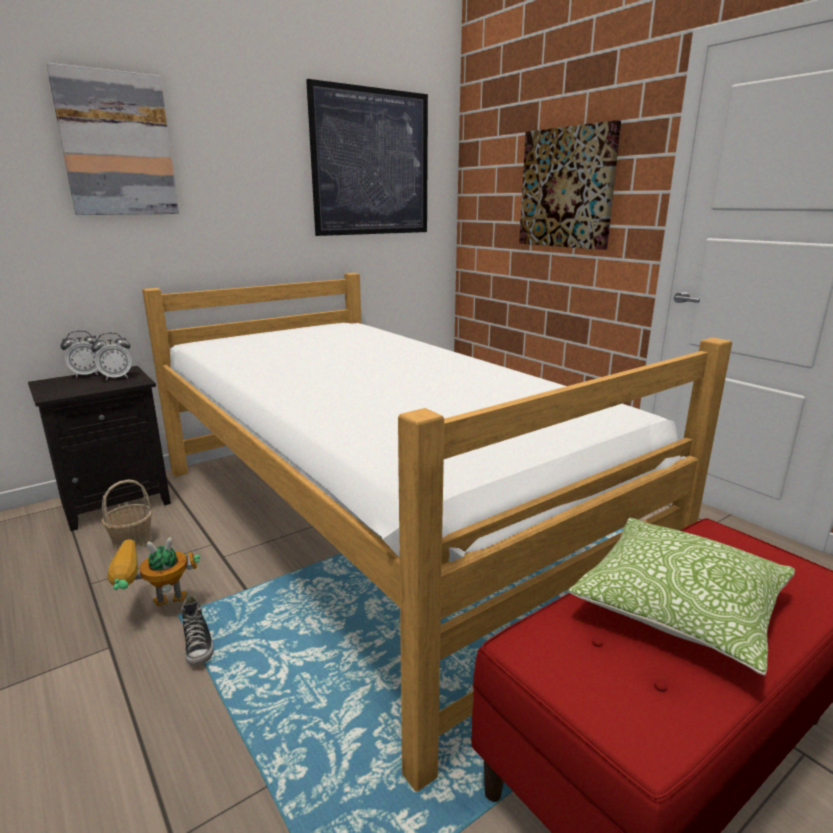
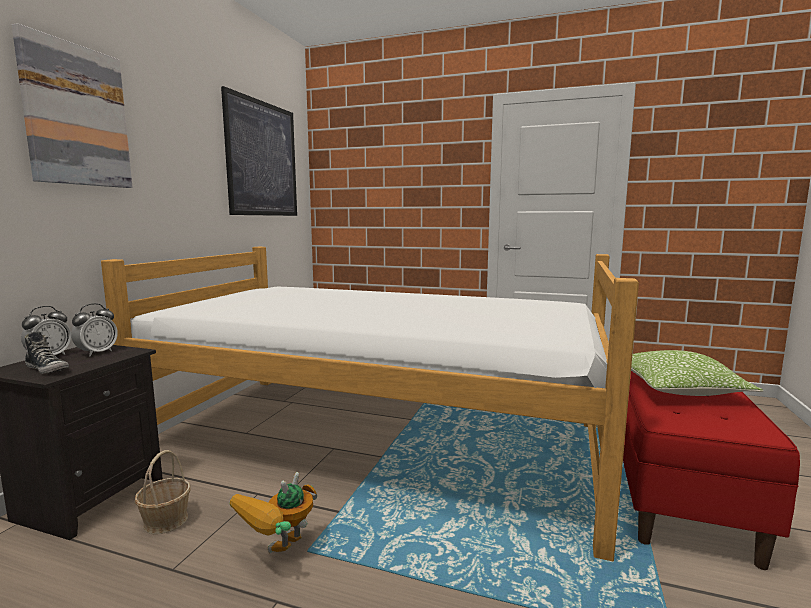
camera: 35 degrees left, 10 degrees down
(198, 645) = (358, 561): shoe -> shoe (48, 369)
(567, 188) = (413, 183): picture -> none

